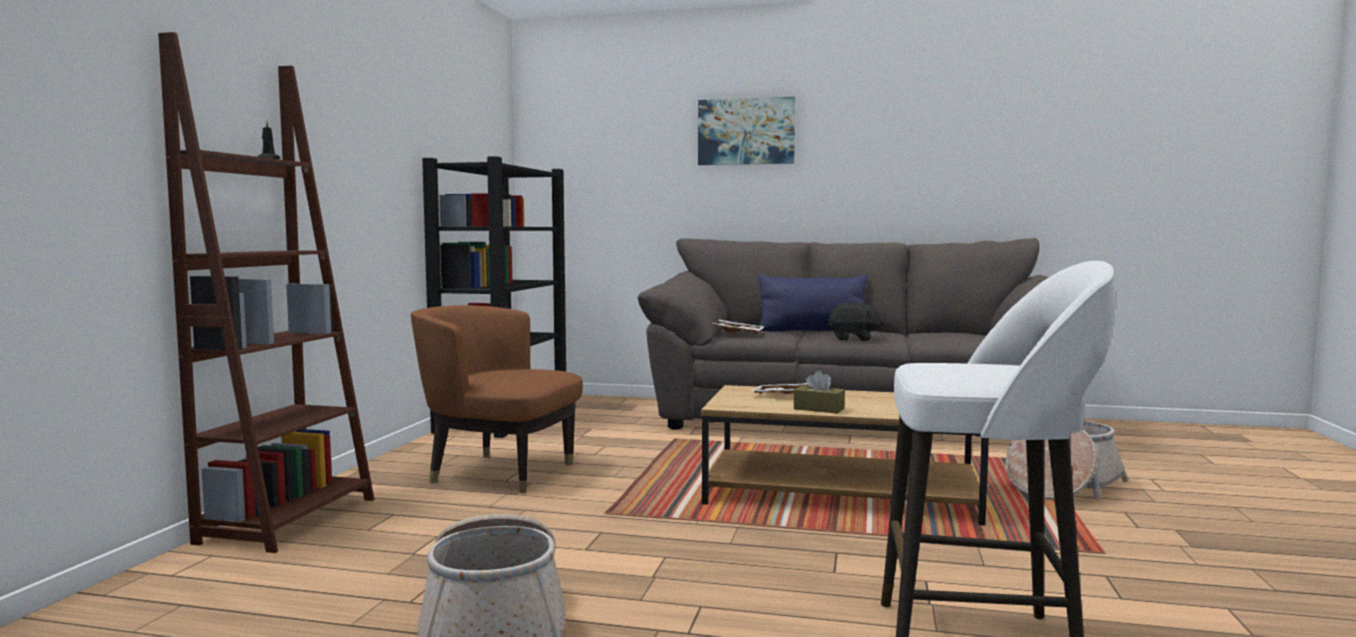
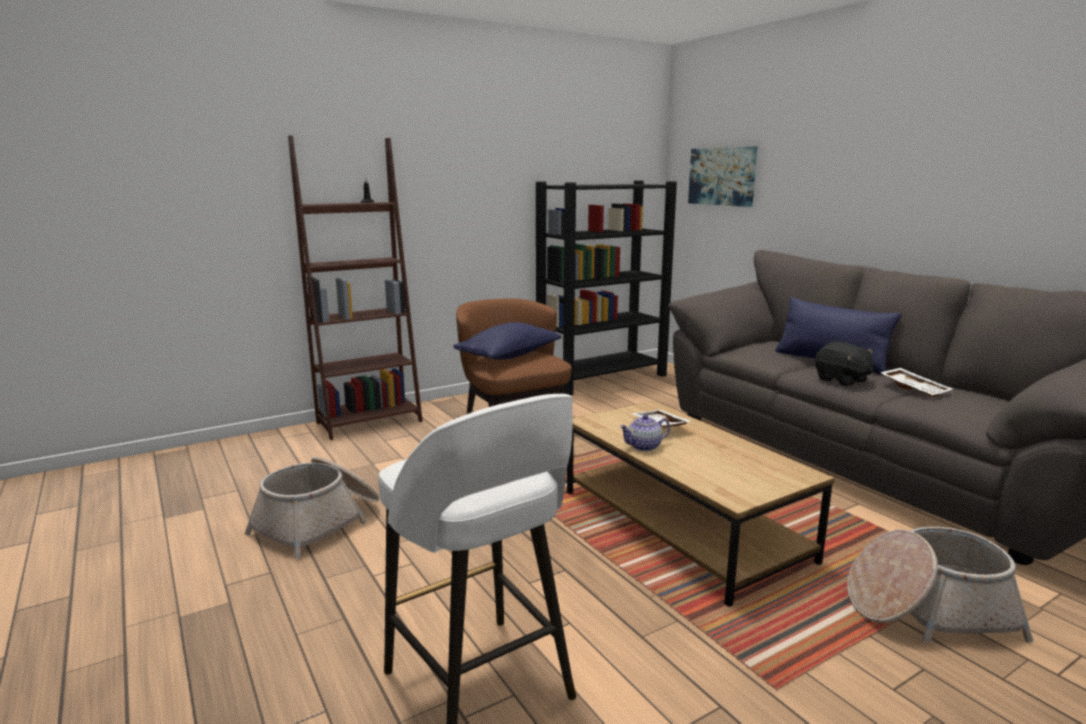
camera: 45 degrees right, 10 degrees up
(497, 376) = (508, 356): none -> blue pillow
(737, 332) = (747, 350): white tray -> white tray (915, 389)
(746, 131) = (840, 143): picture -> picture (722, 176)
(819, 409) = (644, 446): brown tissue box -> teapot

